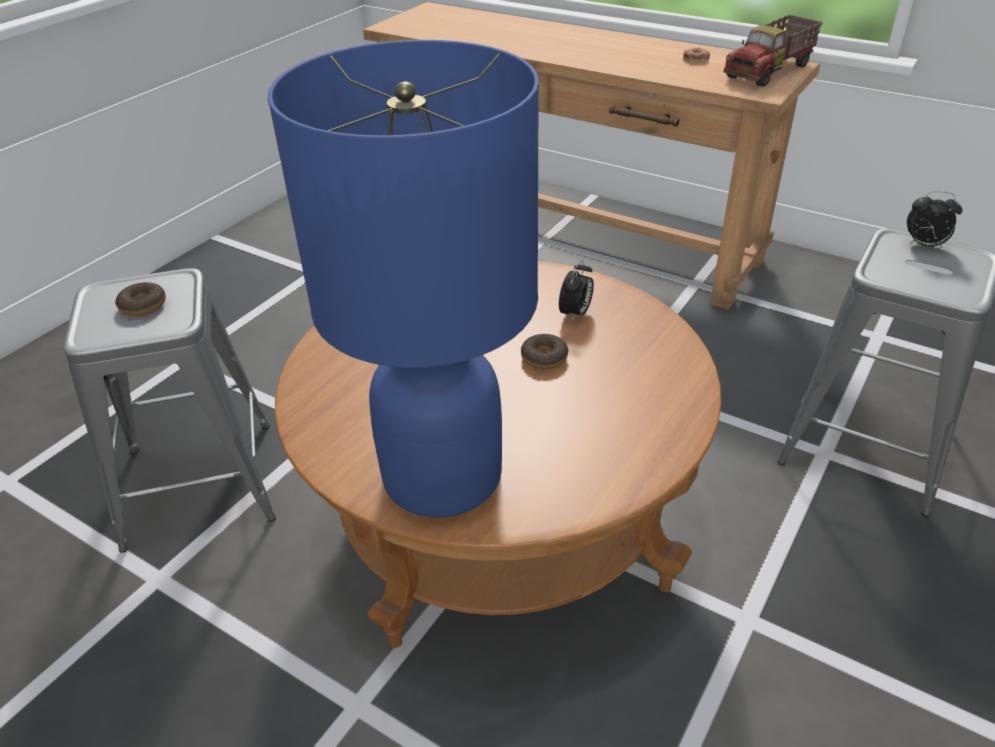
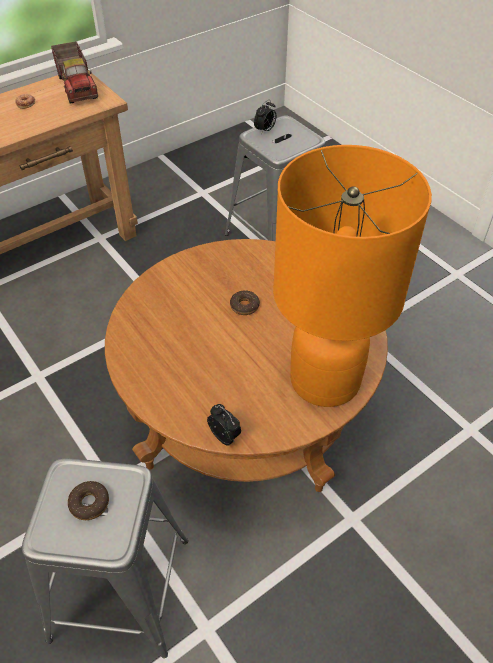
camera: 70 degrees left, 10 degrees up
(441, 476) = (325, 380): blue table lamp -> orange table lamp
(575, 314) = (210, 279): alarm clock -> alarm clock (225, 436)

